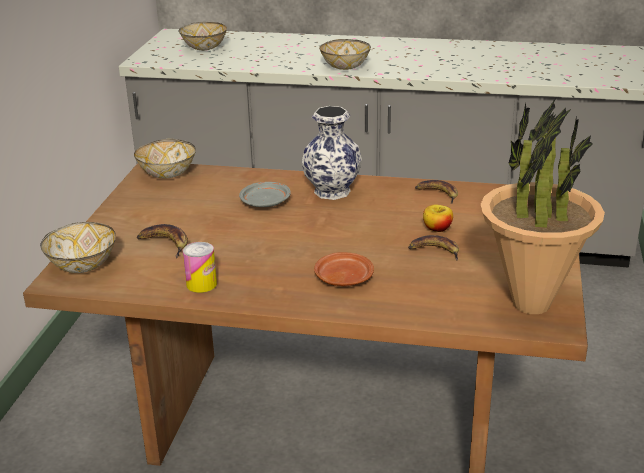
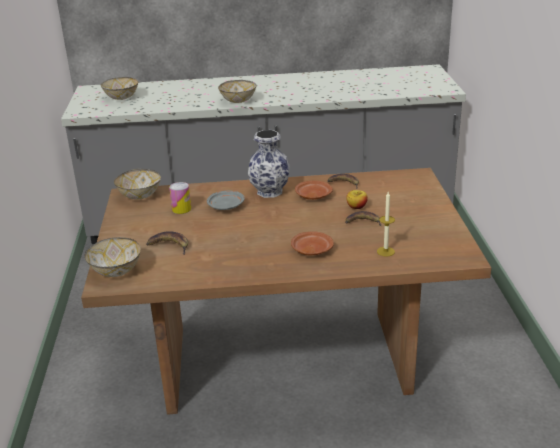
camera: 15 degrees left, 0 degrees up
(201, 284) = (213, 270): can -> can (181, 209)
(386, 205) = (313, 195): none -> brown plate
(444, 297) = (385, 251): none -> candle
(530, 303) = (443, 246): potted plant -> none

